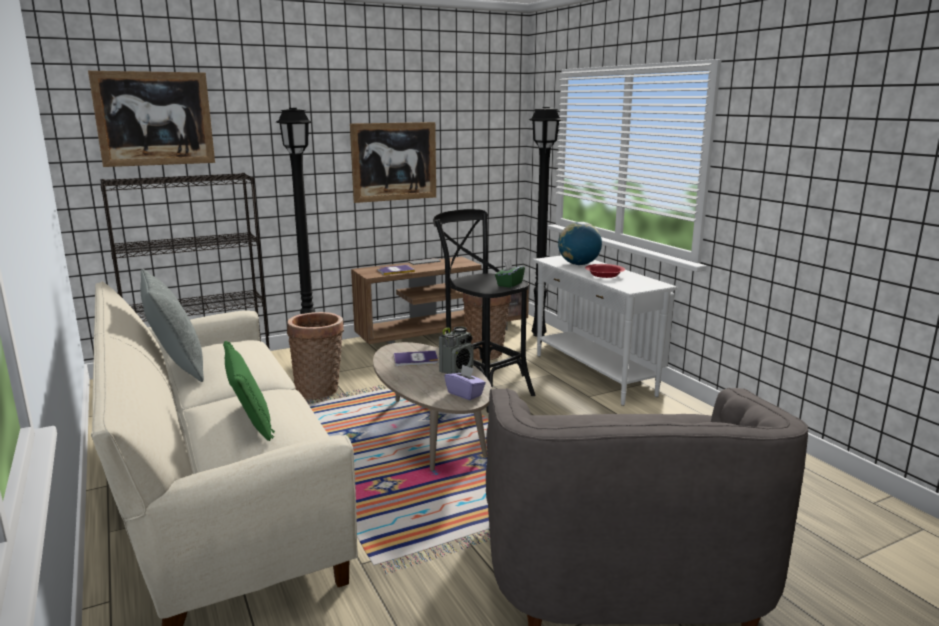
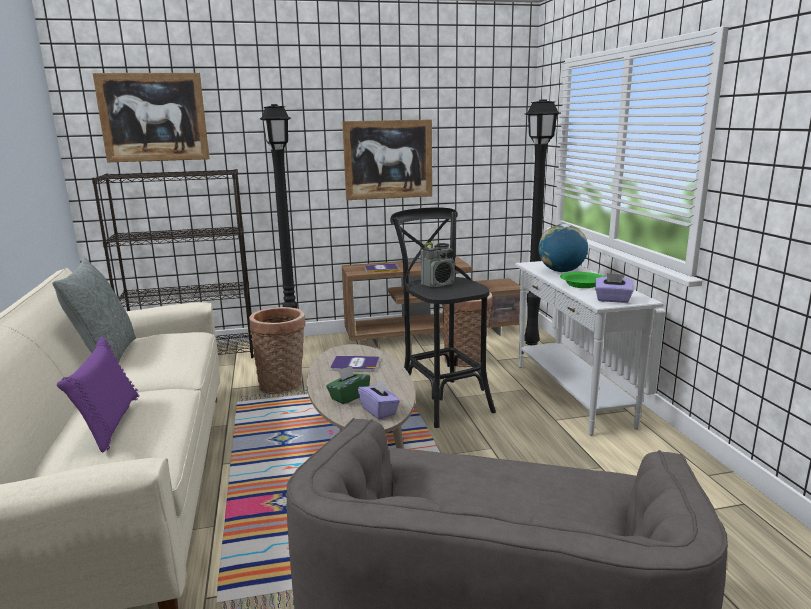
camera: 15 degrees right, 0 degrees up
(250, 419) = (109, 423): green pillow -> purple pillow
(457, 370) = (389, 381): radio -> radio (438, 284)
(509, 284) = (467, 290): green tissue box -> green tissue box (348, 396)
(604, 275) = (582, 285): red bowl -> green bowl
(637, 286) = (612, 300): none -> purple tissue box

